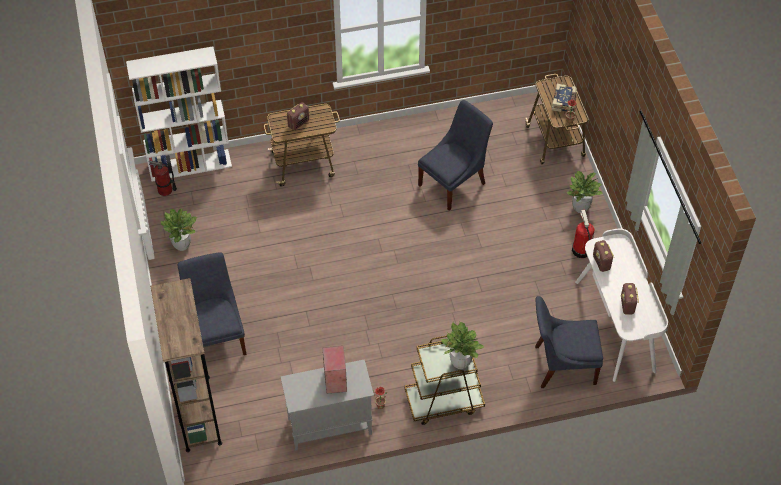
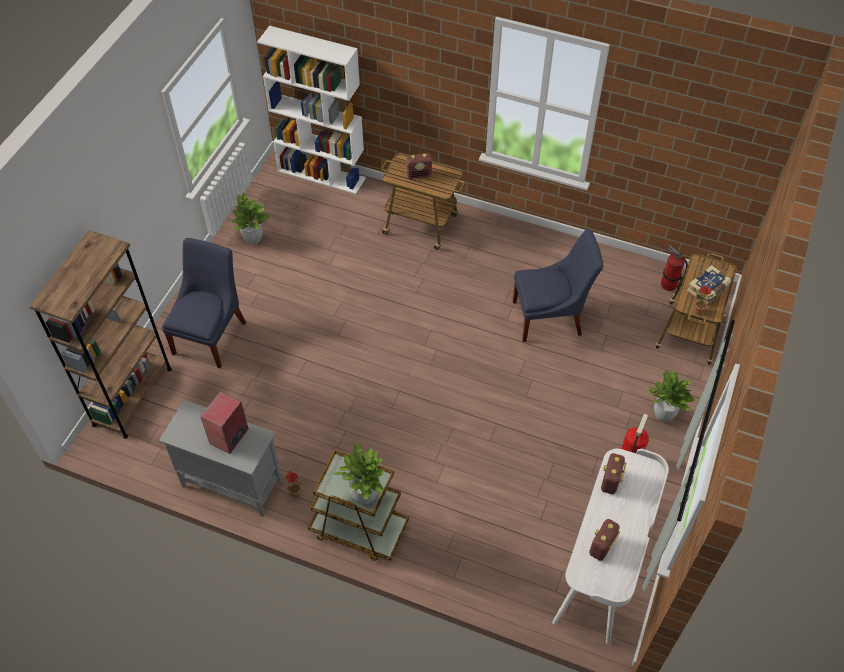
camera: 35 degrees right, 0 degrees up
(165, 190) = (282, 185): fire extinguisher -> fire extinguisher (668, 285)
(561, 365) = (510, 568): blue chair -> none

